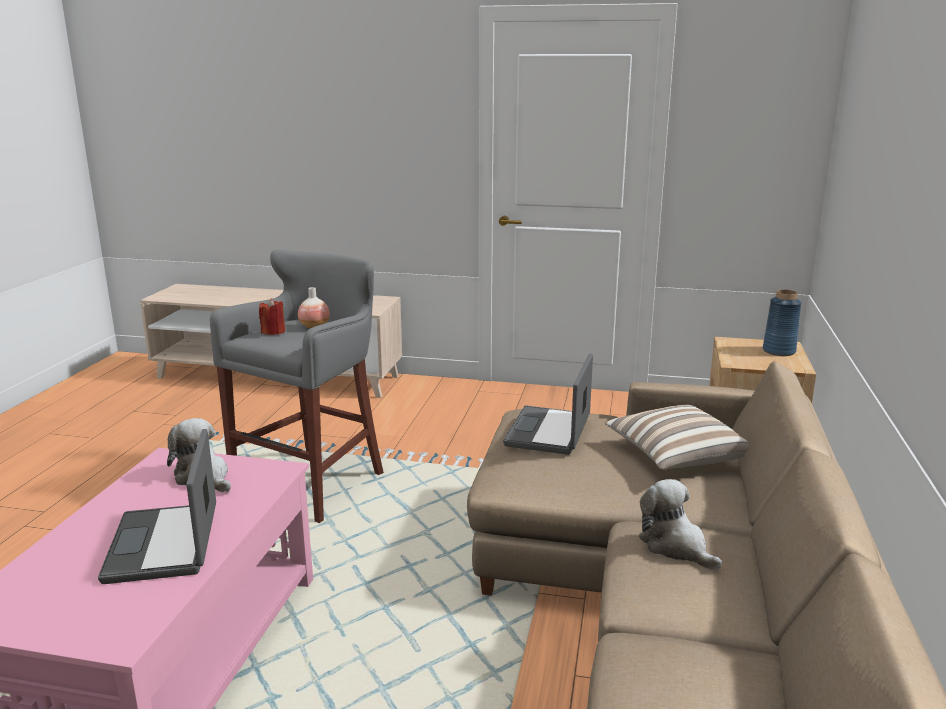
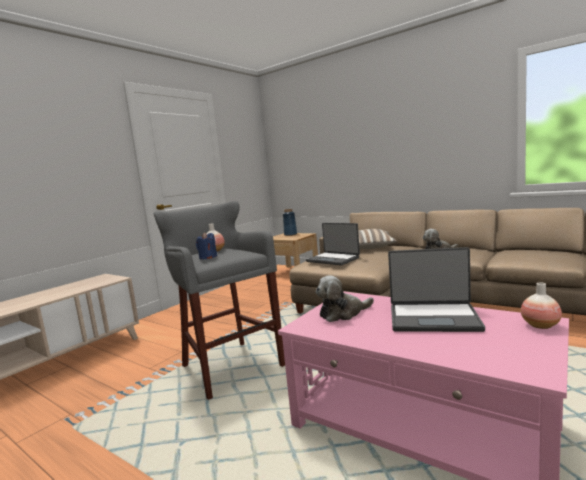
camera: 65 degrees left, 10 degrees down
(107, 634) = (540, 325): none -> vase
(273, 331) = (208, 257): red candle -> blue candle

